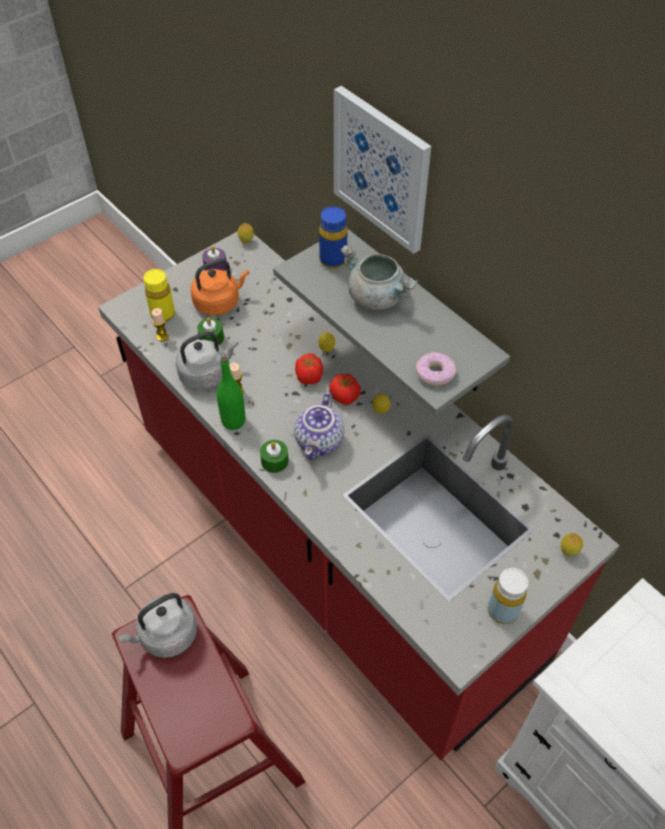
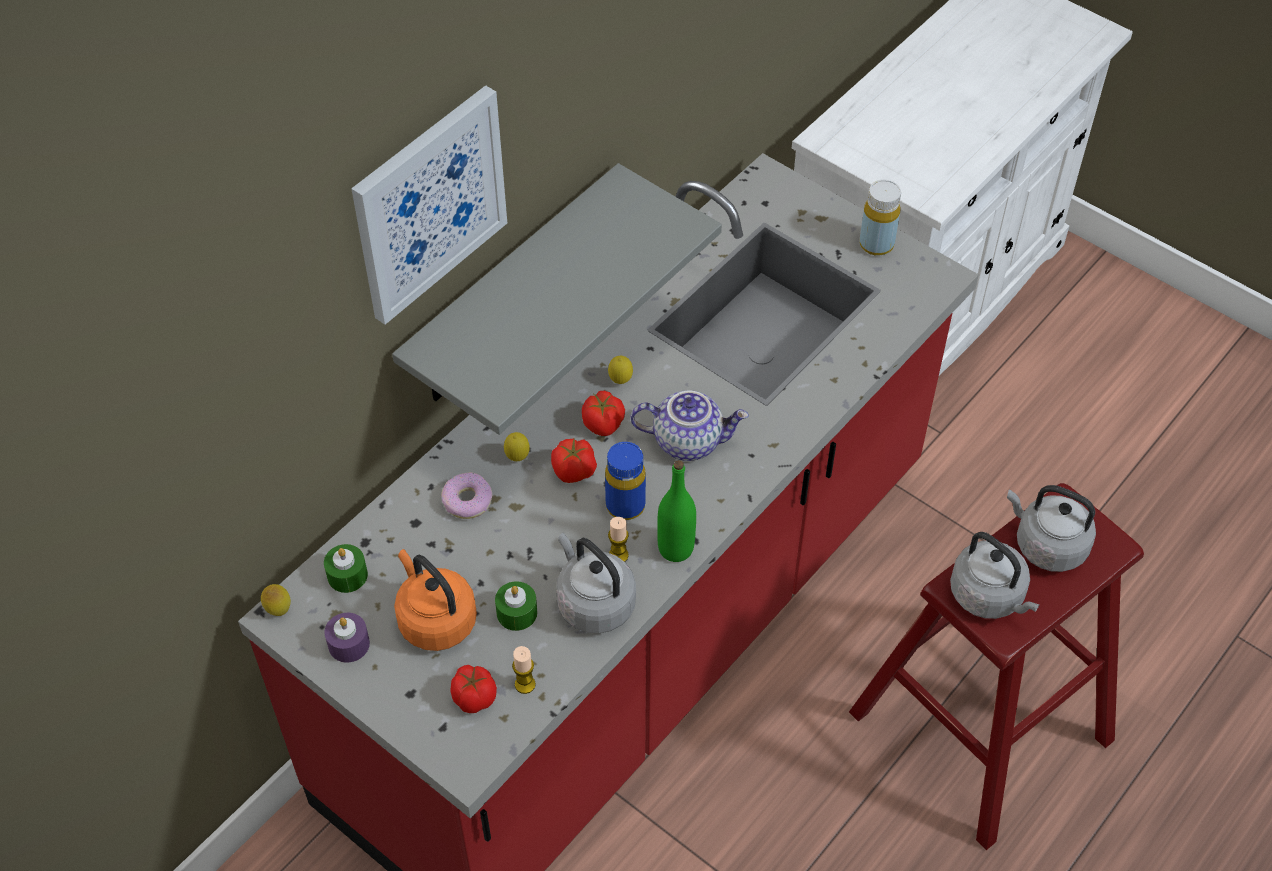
camera: 100 degrees left, 0 degrees up
(163, 314) = (474, 697): yellow bottle -> tomato
(198, 693) = (1046, 545): none -> grey kettle
(274, 461) = (733, 486): green candle -> green candle (347, 575)
(333, 260) = (471, 356): blue bottle -> blue bottle (625, 505)
(378, 297) = (539, 297): grey cooking pot -> none
(435, 373) = (665, 228): donut -> donut (467, 501)
(568, 551) = (784, 193): lemon -> none

